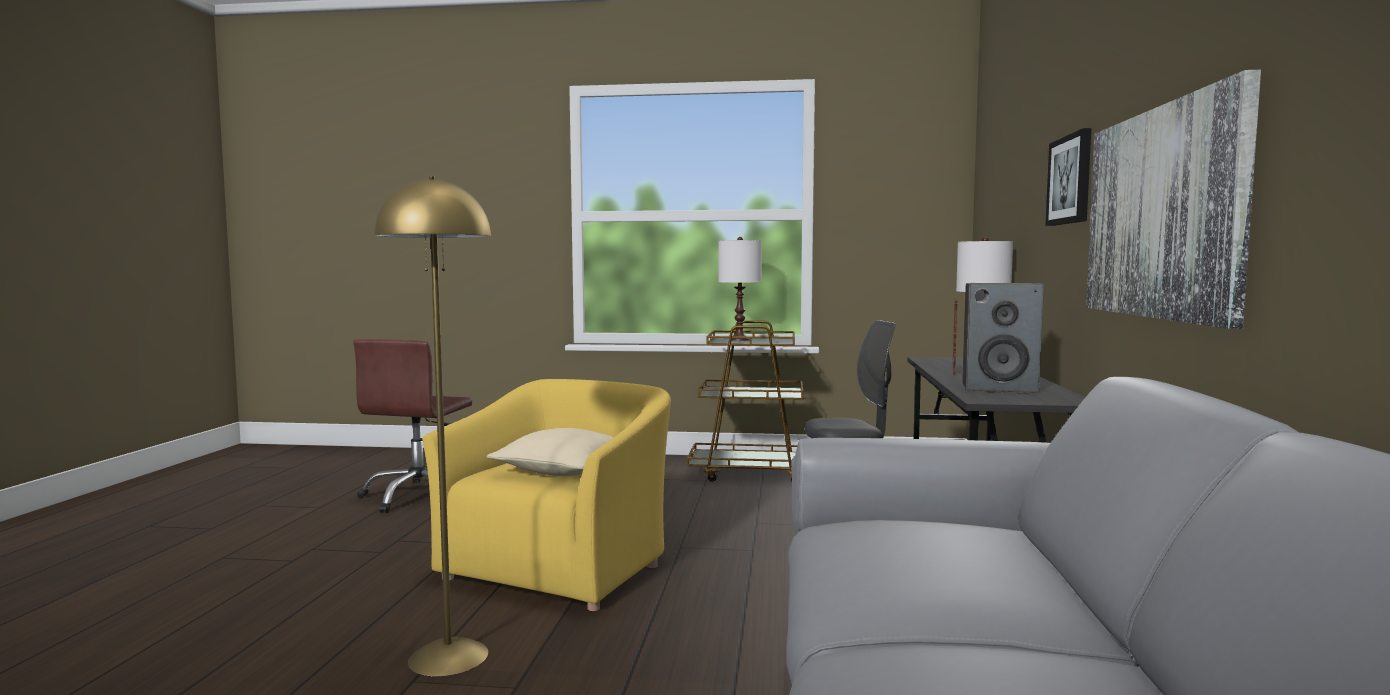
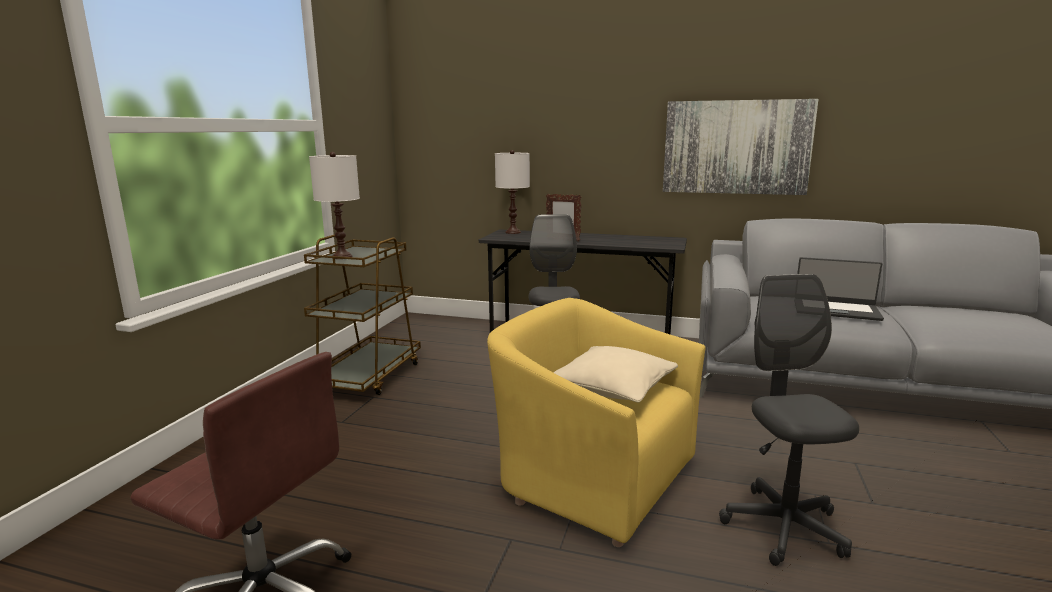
camera: 80 degrees left, 10 degrees up
(449, 657) = (783, 527): yellow floor lamp -> grey office chair
(920, 562) = (836, 310): none -> laptop
(999, 389) = (634, 241): speaker -> none
(1071, 180) = (618, 121): picture -> none

